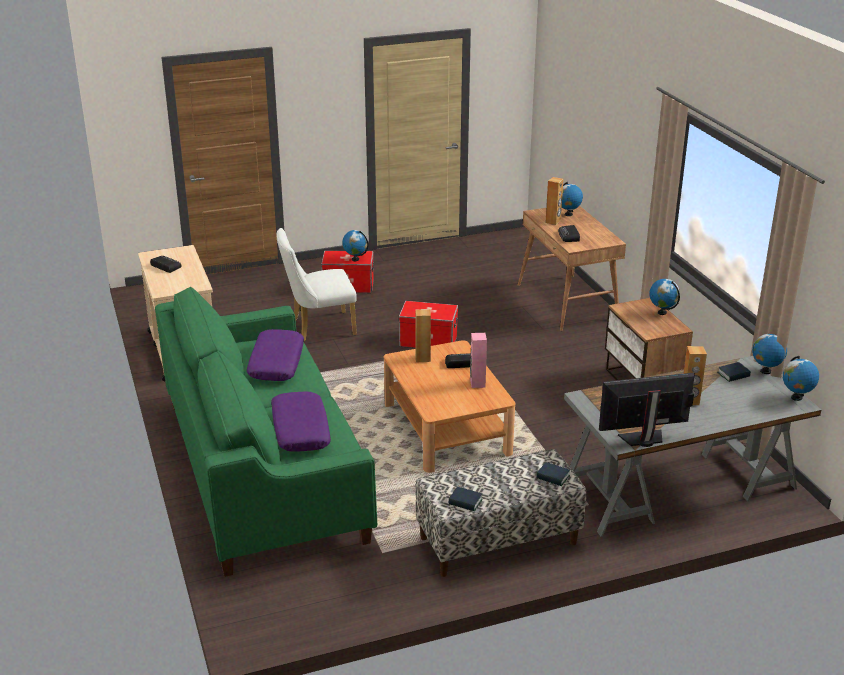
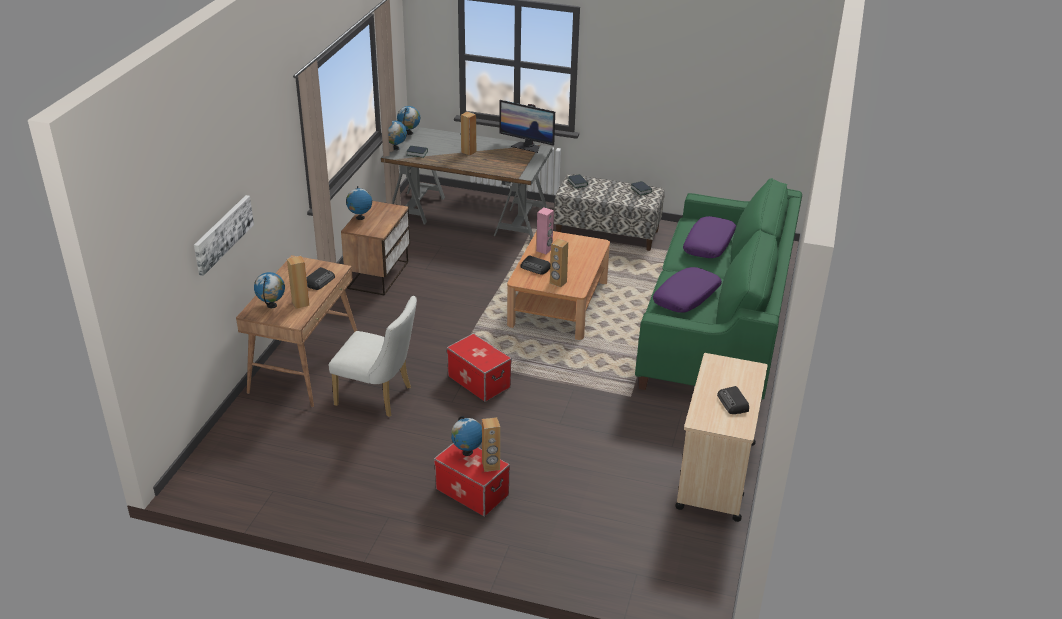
camera: 145 degrees left, 5 degrees up
(318, 328) = (560, 444): white chair -> white chair (379, 397)
(331, 259) = (491, 466): none -> brown speaker
(594, 137) = (222, 234): none -> picture

